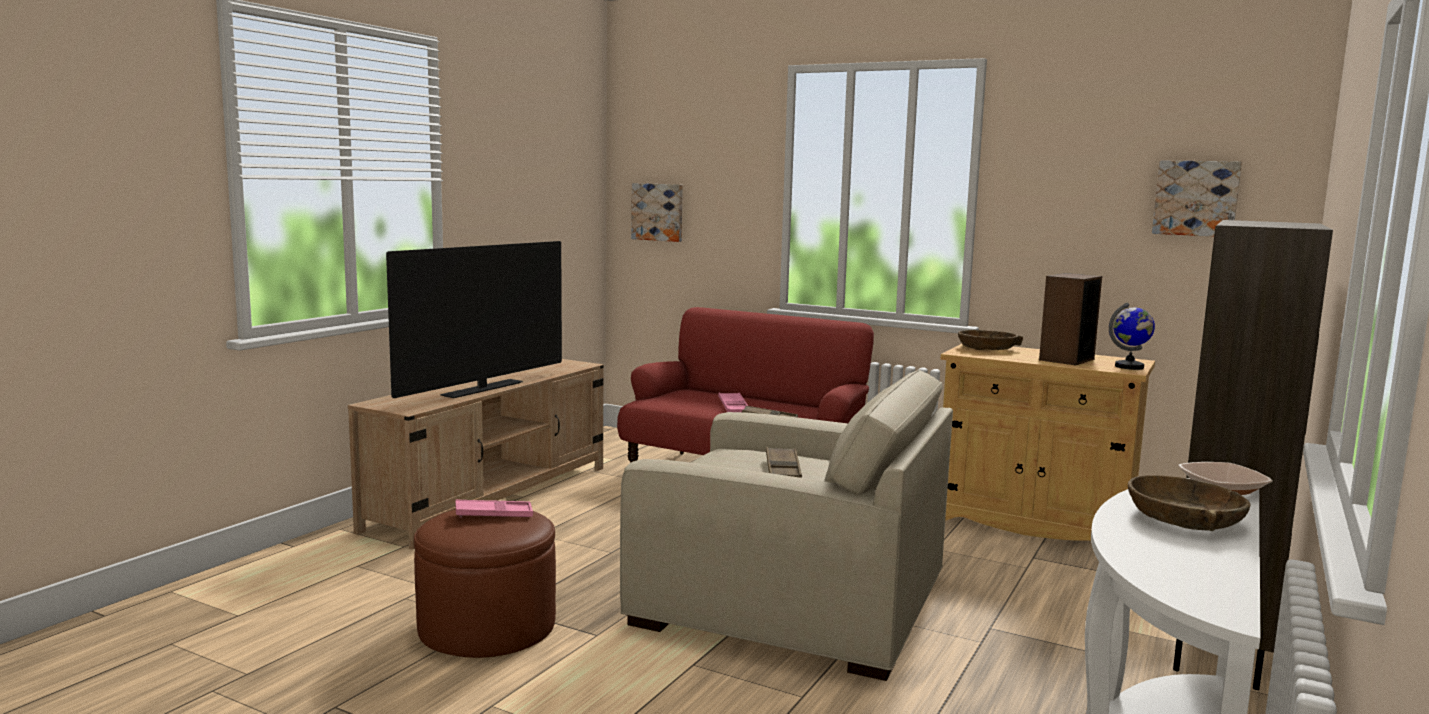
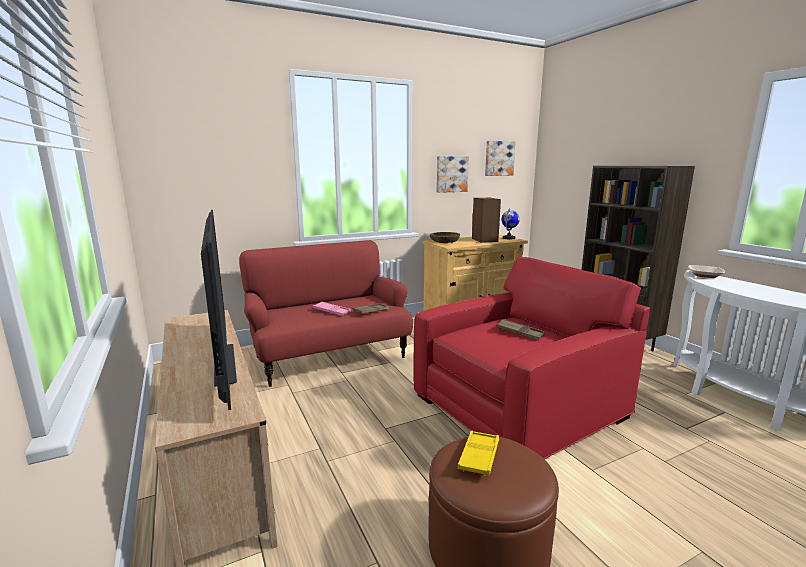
camera: 55 degrees left, 5 degrees up
(494, 514) = (479, 456): pink tray -> yellow tray
(658, 212) = (183, 180): picture -> picture (451, 174)
(793, 600) = (519, 406): beige armchair -> red armchair
(1185, 519) = (756, 289): brown bowl -> none

